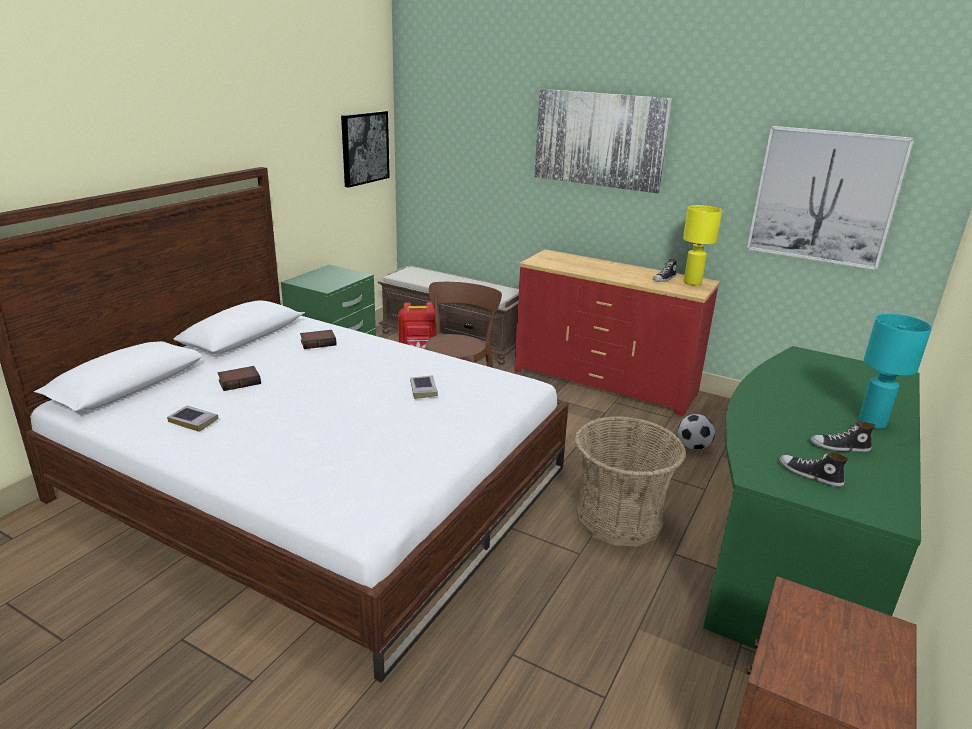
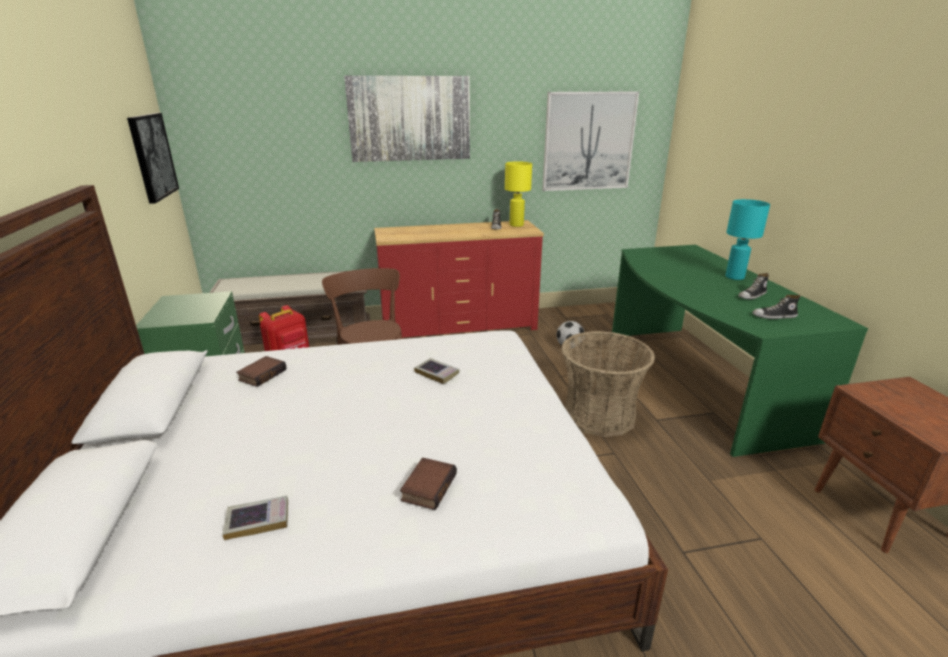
camera: 40 degrees left, 0 degrees up
(240, 381) = (238, 450): book -> book (428, 486)

